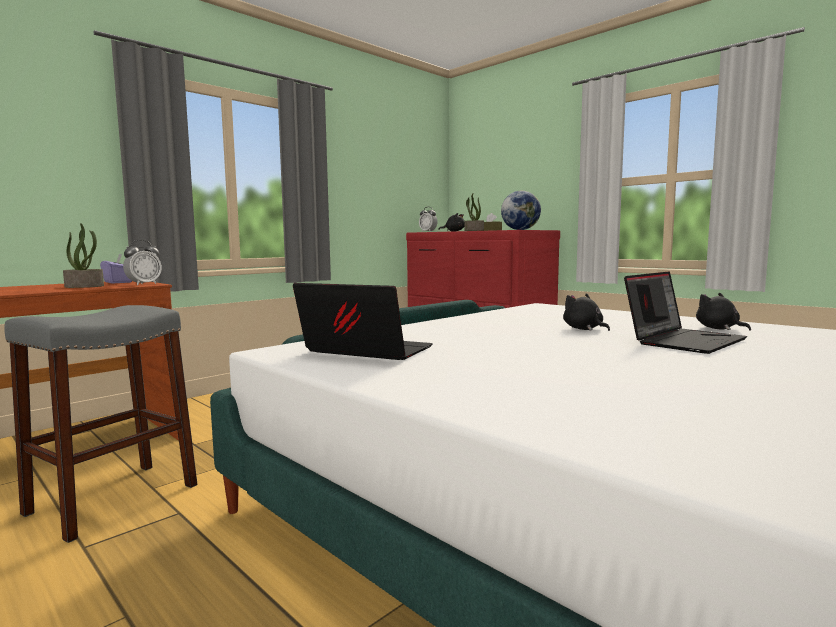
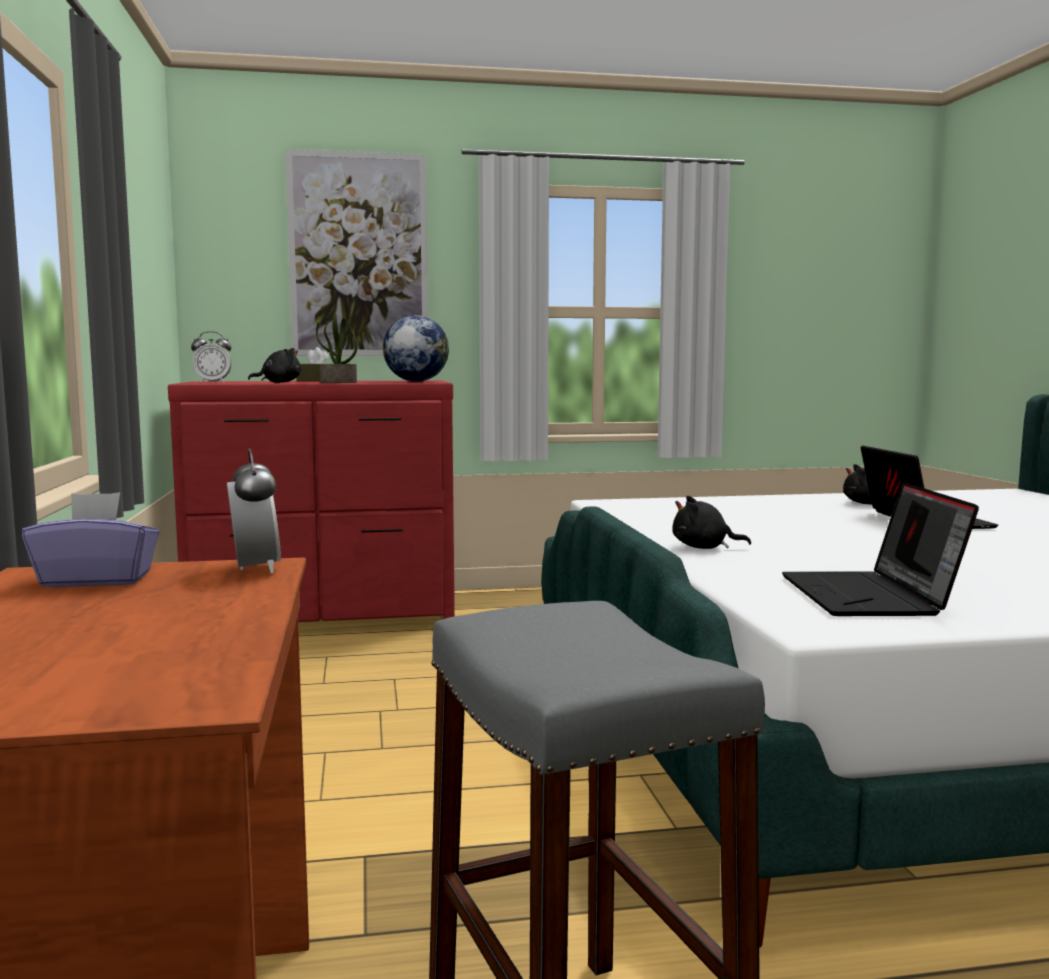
camera: 55 degrees left, 0 degrees up
(85, 286) = (177, 604): potted plant -> none
(364, 352) = (872, 597): laptop -> laptop turned 60 degrees counterclockwise
(523, 159) = (358, 255): none -> picture
(584, 329) = (817, 524): black plush toy -> black plush toy (704, 548)

